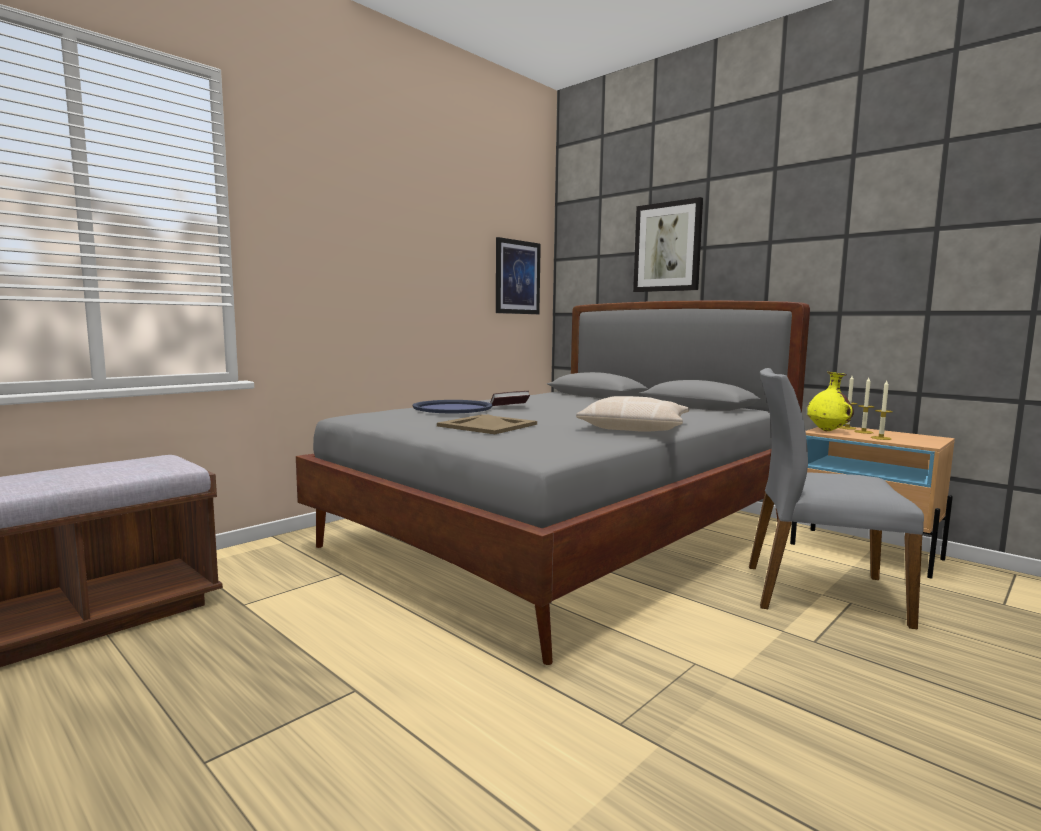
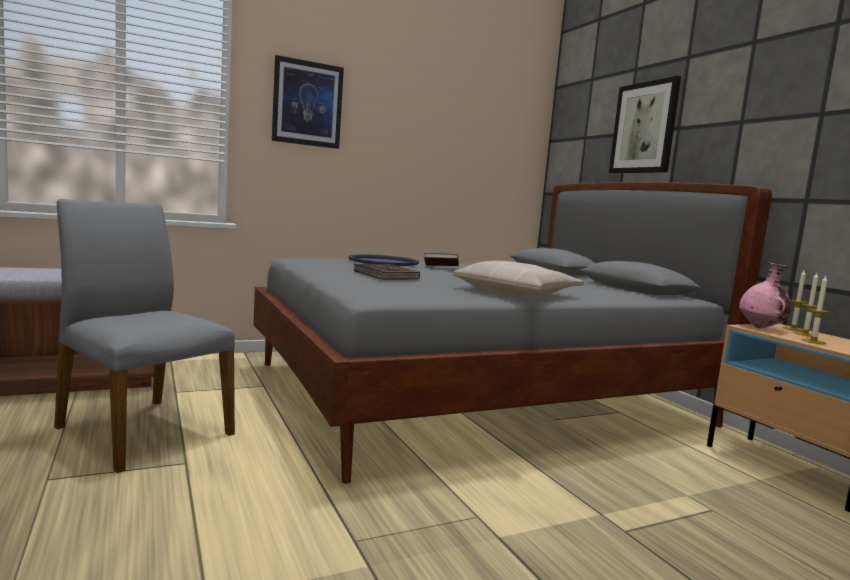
camera: 20 degrees right, 0 degrees up
(487, 425) = (385, 275): beige tray -> brown book
(517, 277) = (504, 155): picture -> picture (307, 103)
(820, 593) = (686, 493): grey chair -> grey chair (142, 430)
(828, 431) = (761, 328): yellow vase -> pink vase

